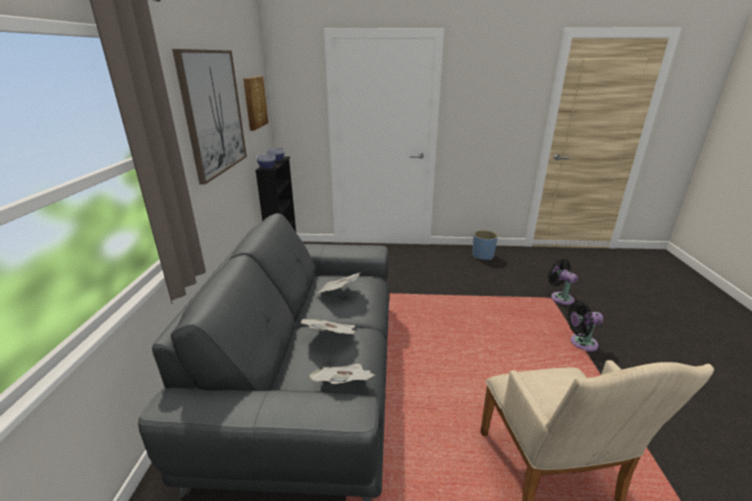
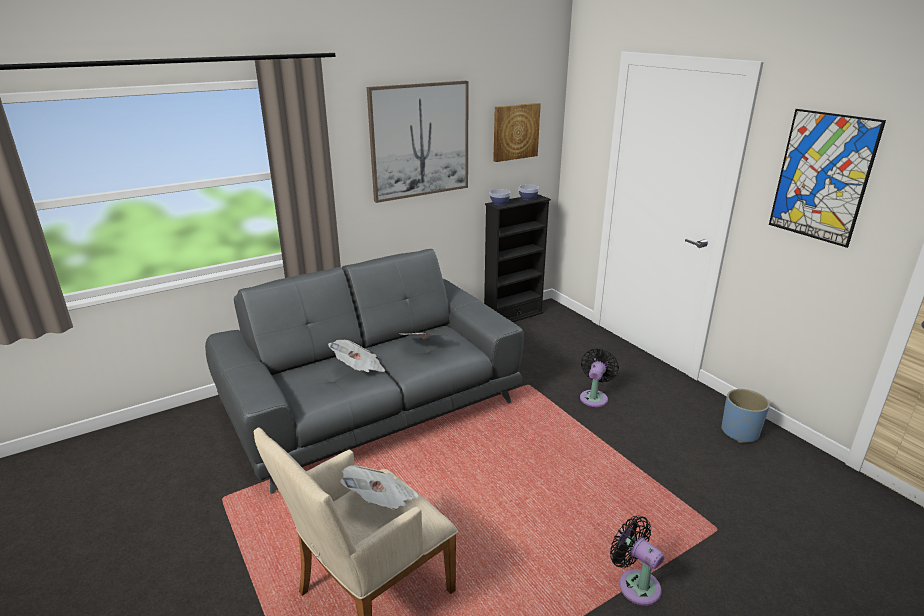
camera: 55 degrees right, 0 degrees up
(344, 386) = (306, 396): newspaper -> newspaper (381, 502)
(492, 94) = (822, 177): none -> picture
(560, 297) = (734, 539): black fan -> black fan (594, 397)

